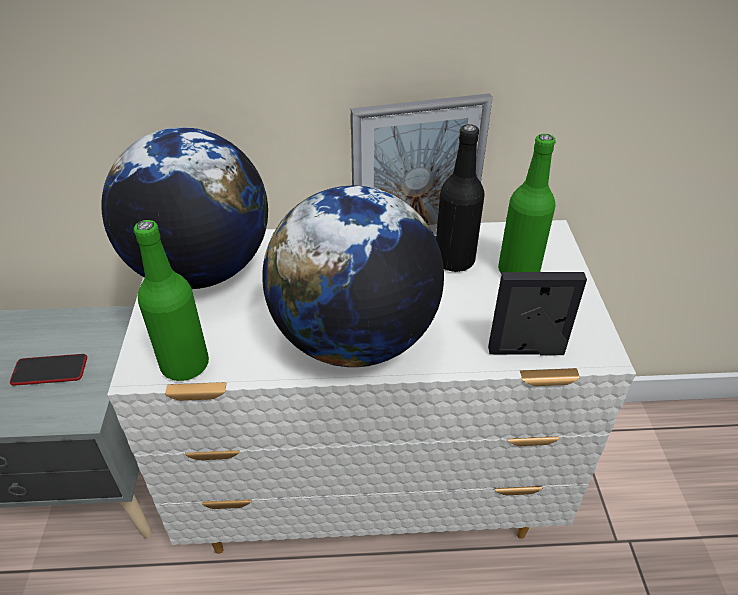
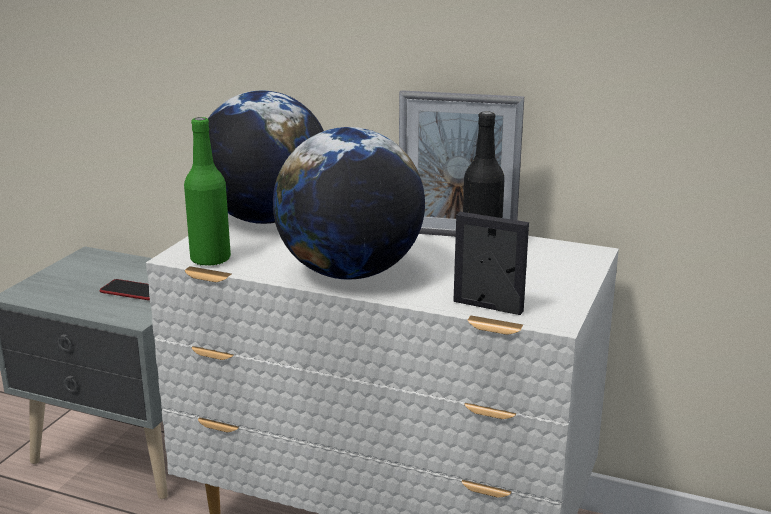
camera: 25 degrees right, 20 degrees down
(518, 271) = (533, 266): green bottle -> none

